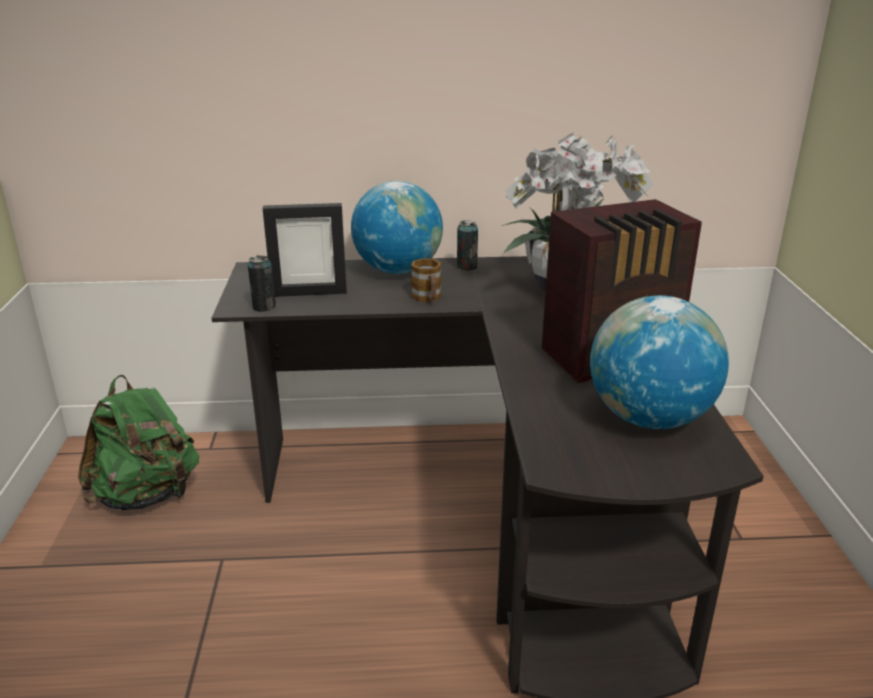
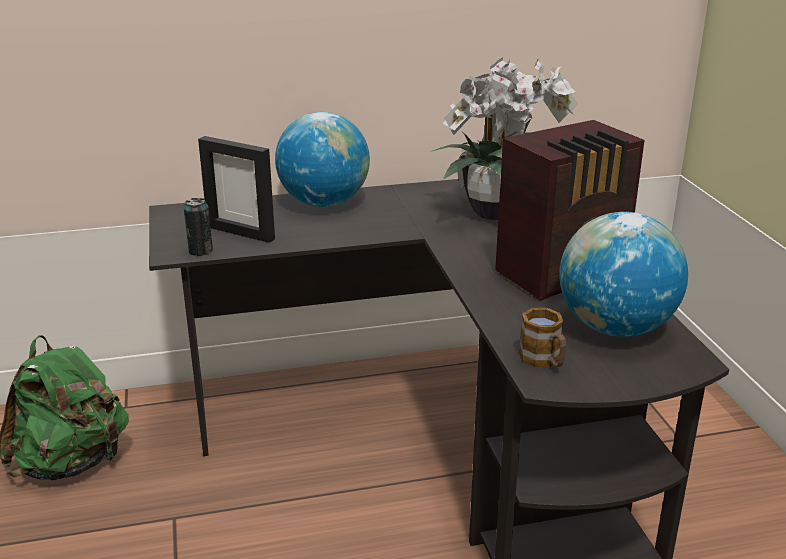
camera: 10 degrees left, 0 degrees up
(309, 292) = (241, 232): picture frame -> picture frame turned 45 degrees clockwise
(428, 298) = (366, 229): mug -> mug (544, 361)
(466, 267) = (392, 195): can -> none

